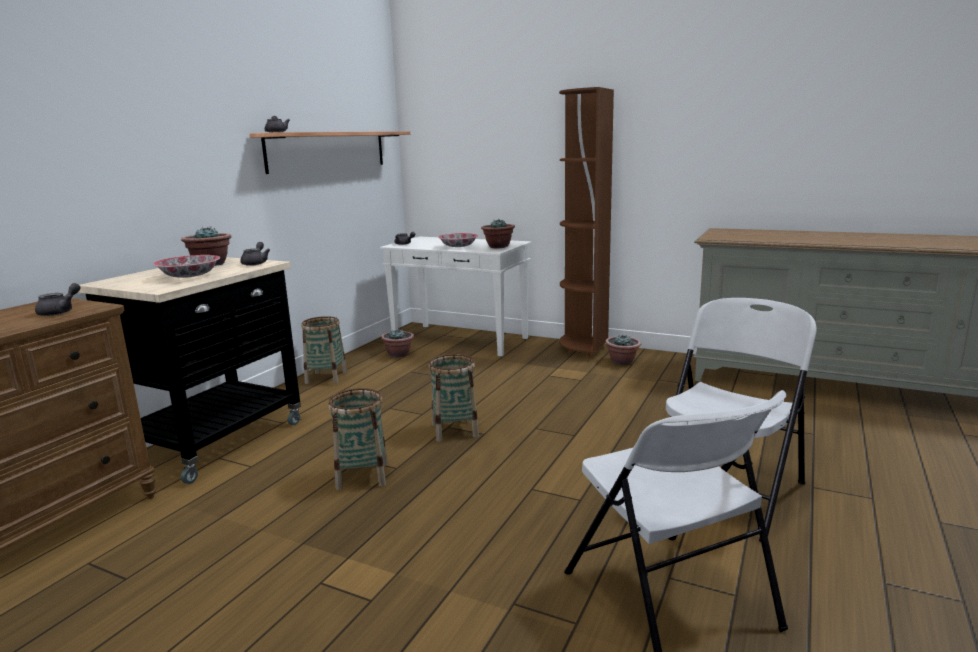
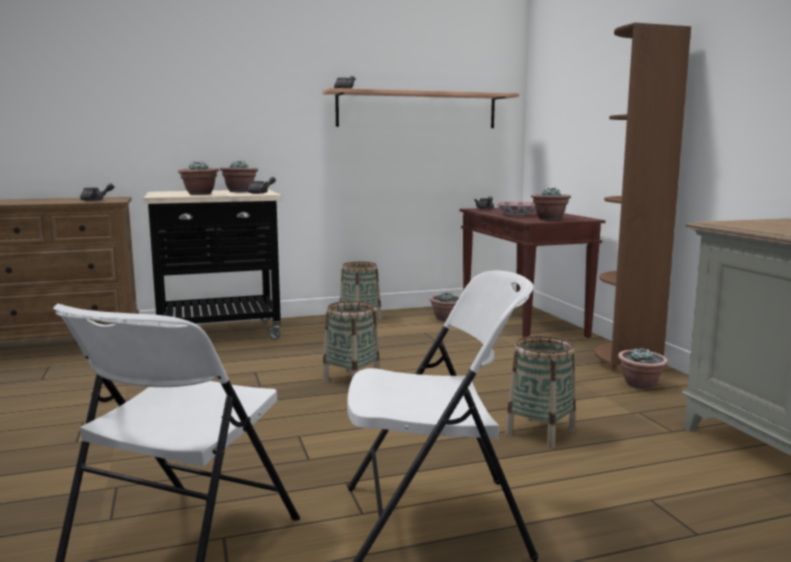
camera: 45 degrees right, 5 degrees down
(190, 276) = (199, 194): bowl -> potted plant
(362, 476) = (232, 381): basket -> basket (540, 432)
(461, 340) = (523, 323): white console table -> brown console table

